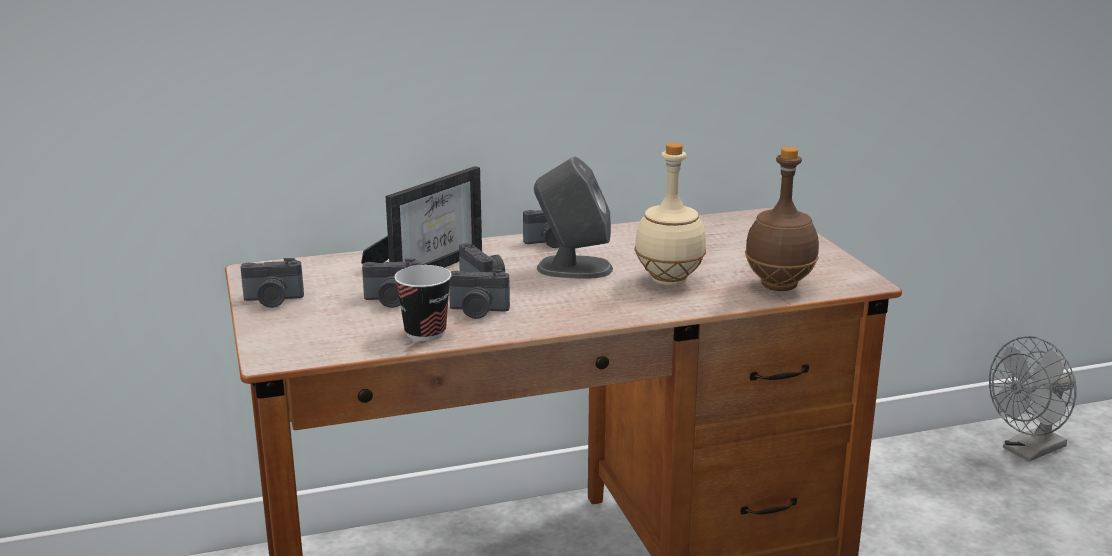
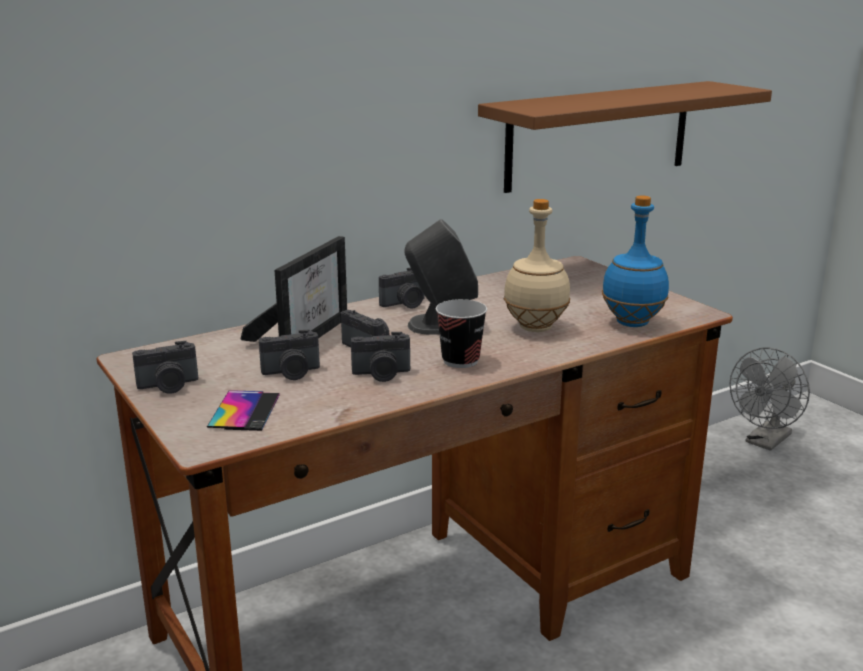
camera: 15 degrees left, 0 degrees up
(327, 331) = (244, 411): none -> phone
(425, 332) = (344, 400): cup -> cup (460, 361)
(779, 287) = (633, 323): brown bottle -> blue bottle
(811, 72) = (599, 135): none -> brown shelf

